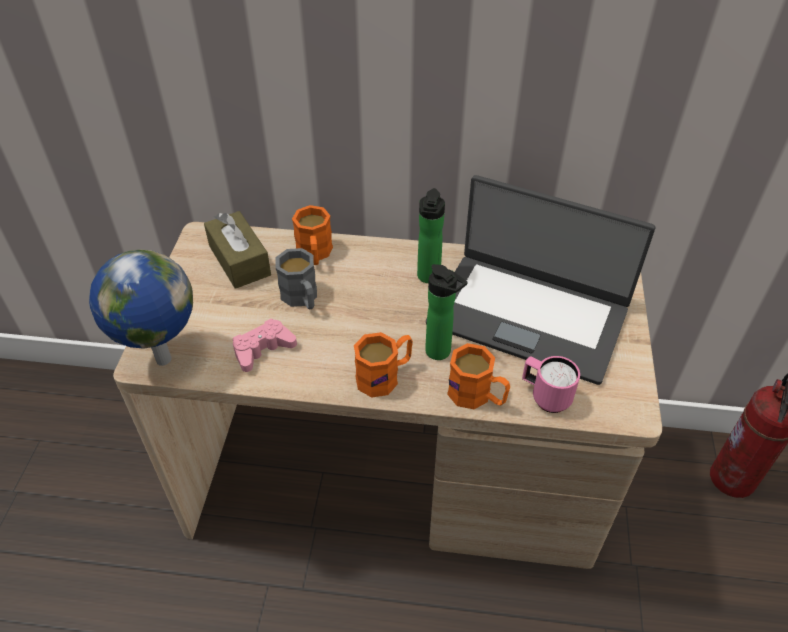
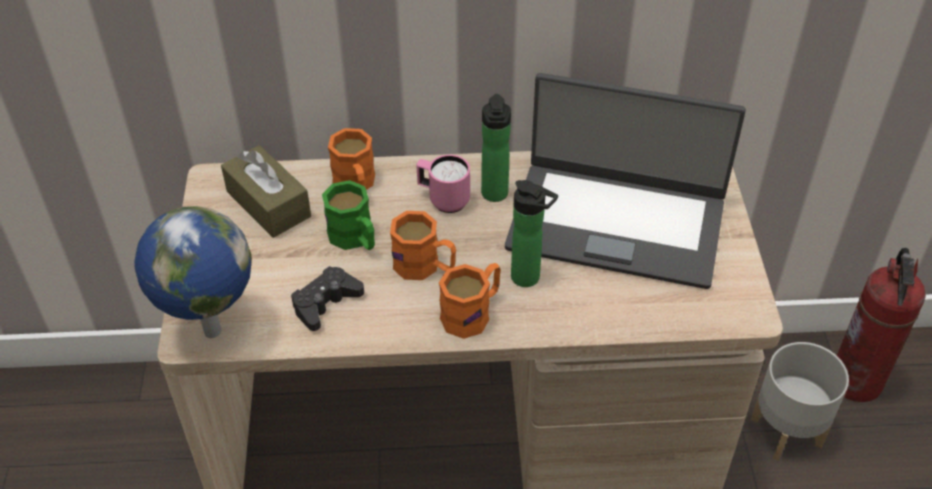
camera: 10 degrees left, 0 degrees up
(263, 349) = (325, 303): pink game controller -> black game controller
(302, 298) = (355, 239): grey mug -> green mug
(477, 396) = (579, 320): orange mug -> orange mug (425, 266)
(545, 397) = (653, 310): pink mug -> pink mug (443, 200)
(664, 511) = (785, 430): none -> grey planter

